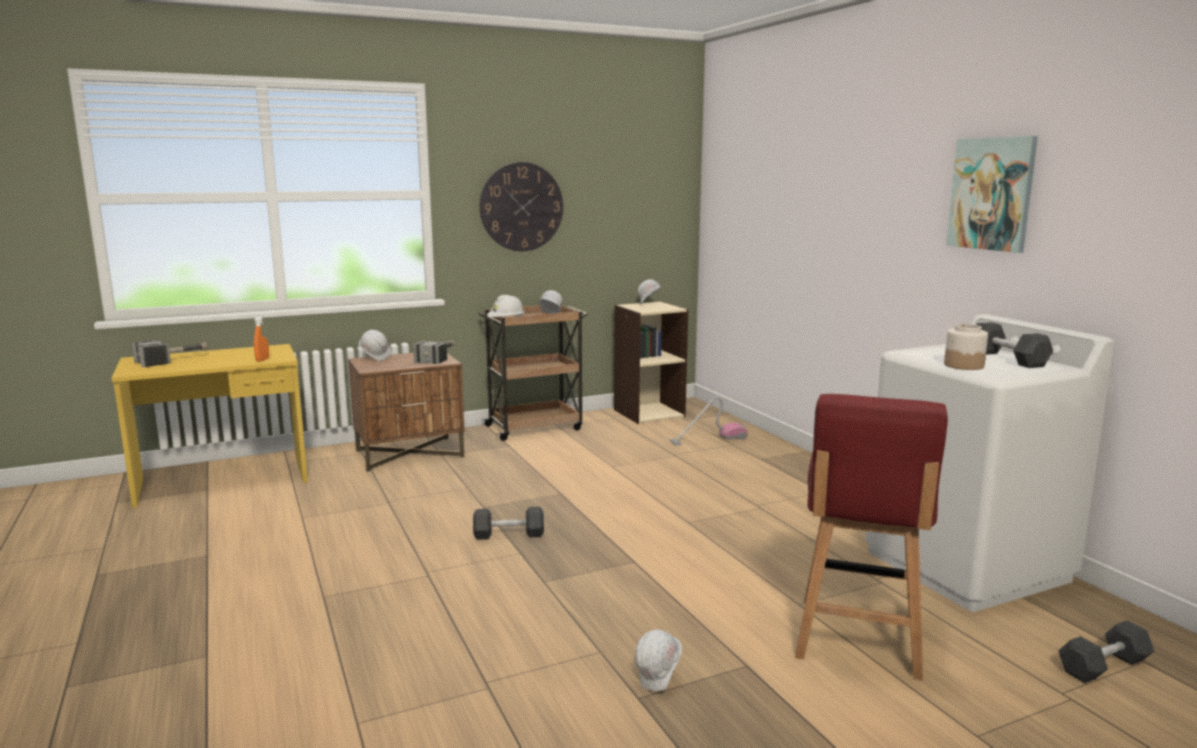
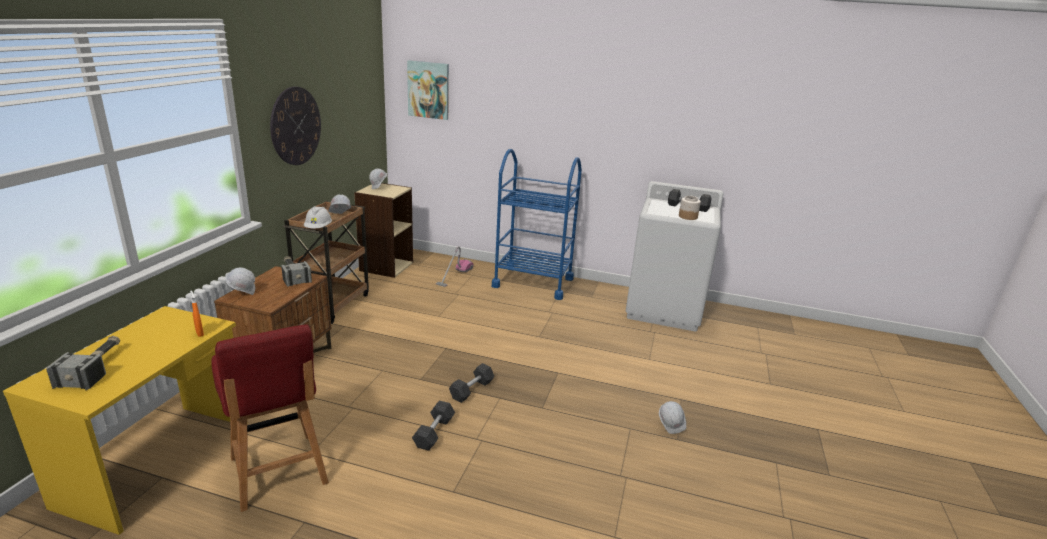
camera: 50 degrees left, 10 degrees up
(800, 473) = (533, 282): none -> blue cart
(858, 639) = (689, 364): red chair -> red chair (279, 472)
(992, 193) = (651, 116): picture -> picture (428, 90)
(1103, 666) = (753, 335): grey dumbbell -> grey dumbbell (434, 433)

